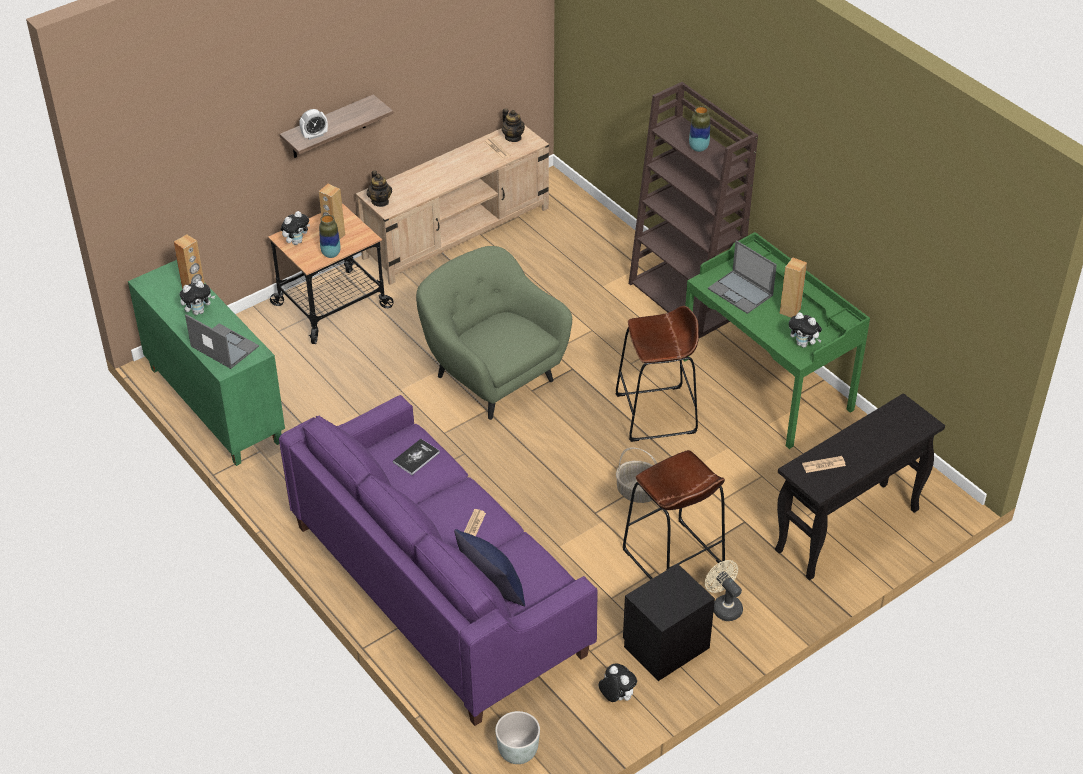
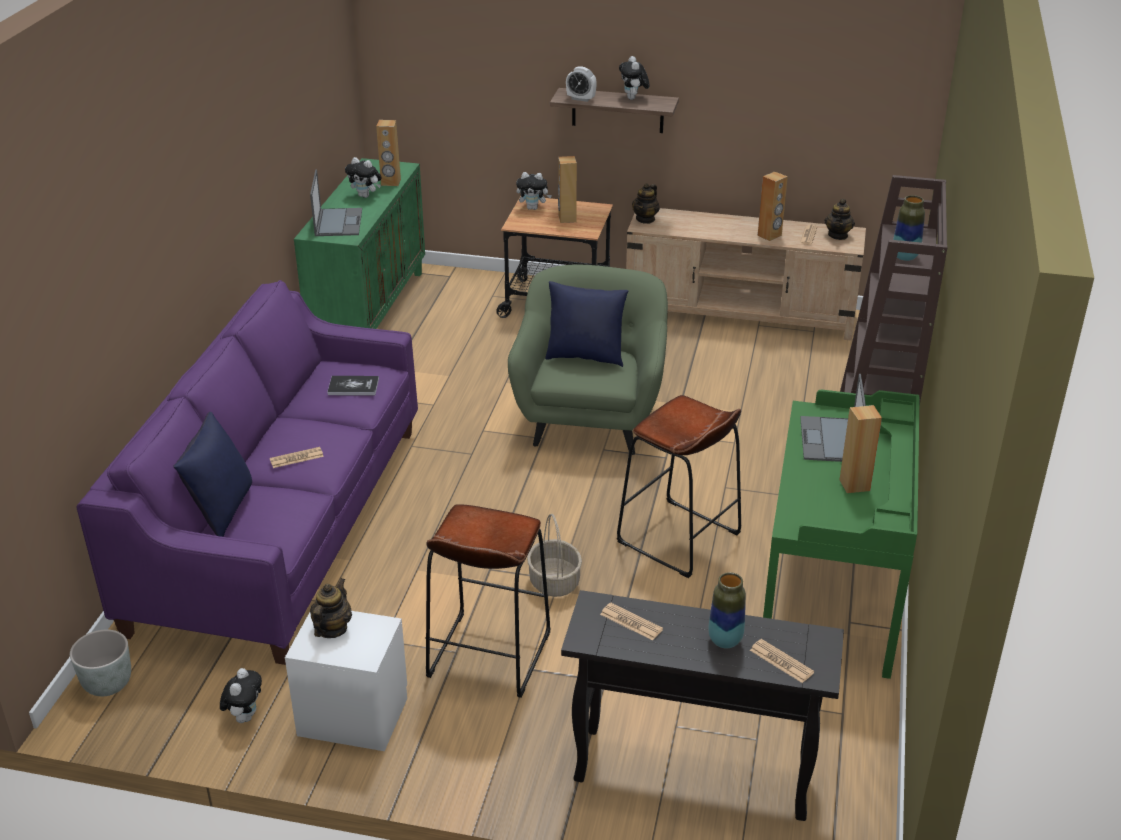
camera: 50 degrees right, 10 degrees down
(331, 254) = (542, 227): vase -> vase (725, 641)
(475, 164) = (769, 235): none -> brown speaker
(493, 333) = (585, 356): none -> blue pillow
(657, 598) = (332, 629): none -> teapot
(665, 646) = (354, 714): black nightstand -> white nightstand
(724, 606) = (459, 730): beige fan -> none
(803, 344) = (816, 519): plush toy -> plush toy (633, 98)
(905, 430) = (781, 661): none -> newspaper

